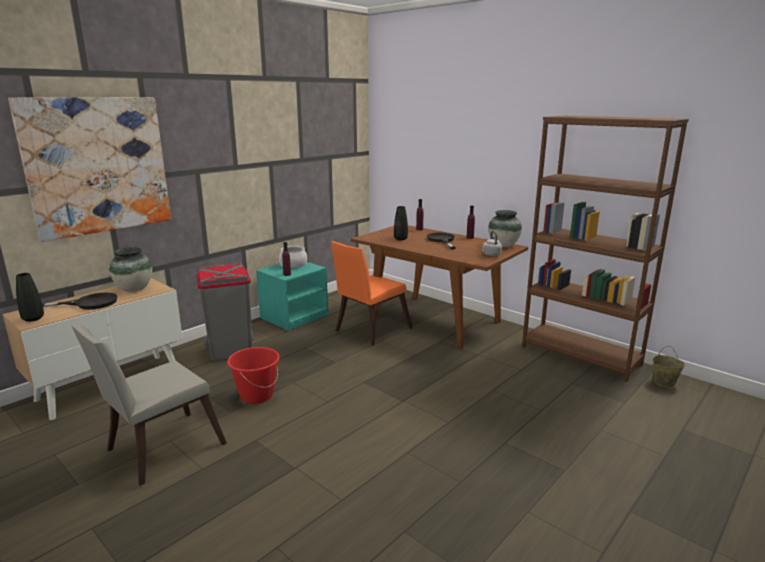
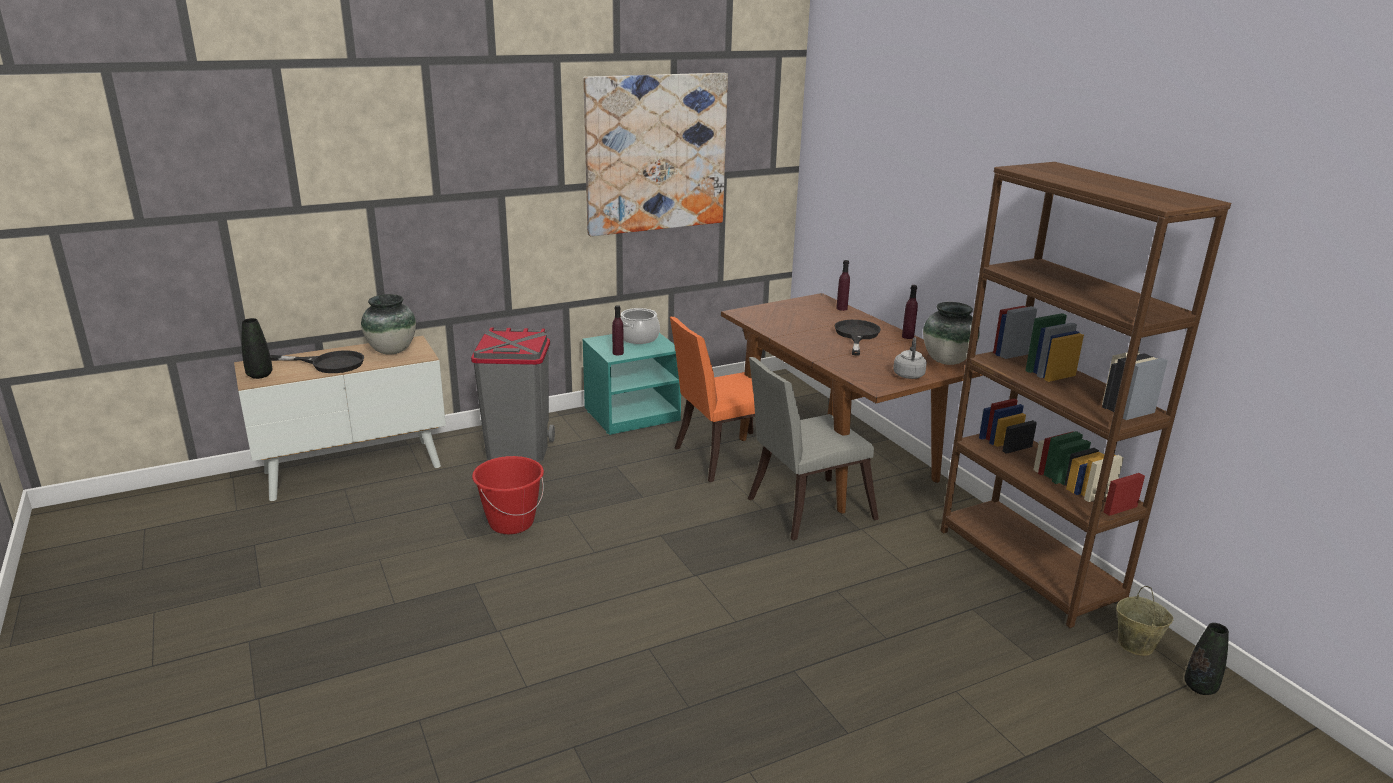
camera: 20 degrees right, 5 degrees up
(98, 166) = (361, 183): picture -> picture (656, 153)
(158, 449) = (361, 567): grey chair -> grey chair (803, 510)
(400, 239) = (794, 323): black vase -> black vase (1200, 687)

